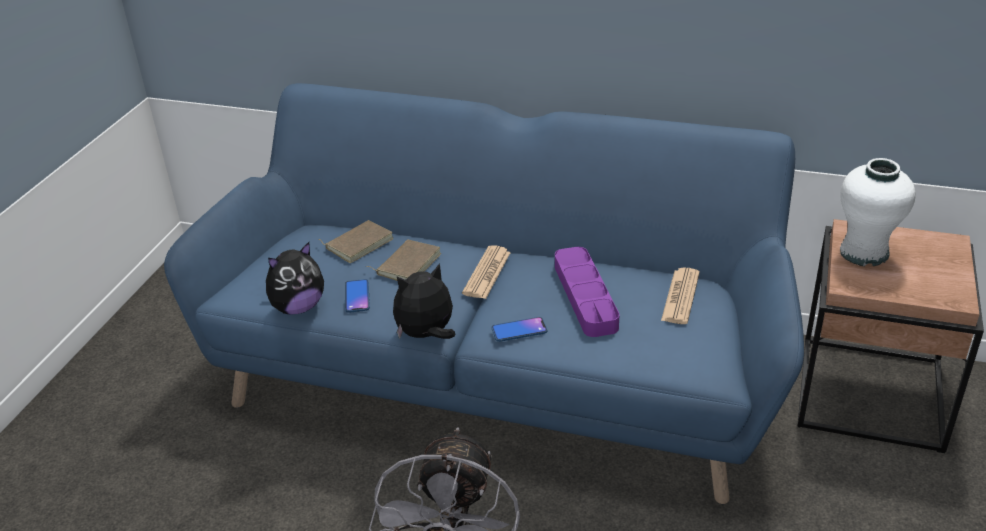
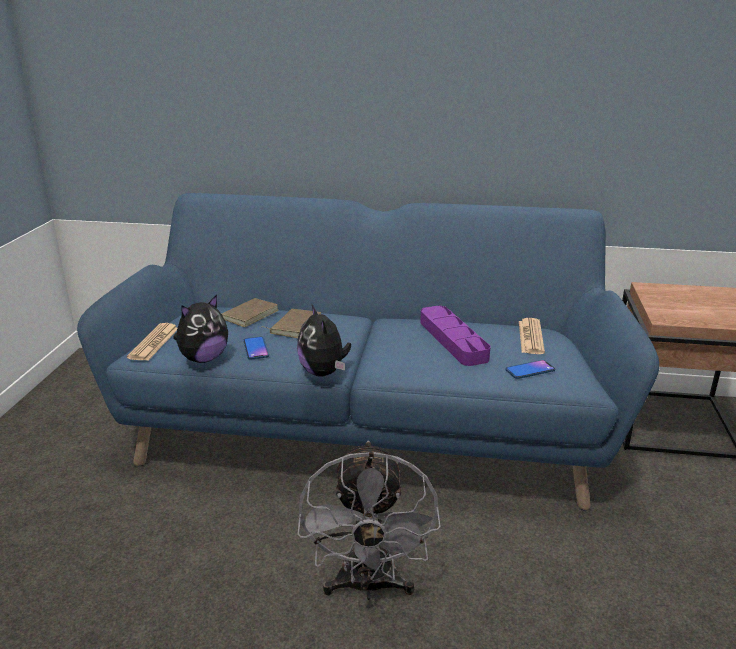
camera: 10 degrees left, 10 degrees down
(426, 335) = (324, 372): plush toy -> plush toy turned 75 degrees counterclockwise
(487, 273) = (364, 330): newspaper -> newspaper (154, 343)
(519, 330) = (405, 364): phone -> phone (530, 370)
(864, 252) = (666, 300): white vase -> none

